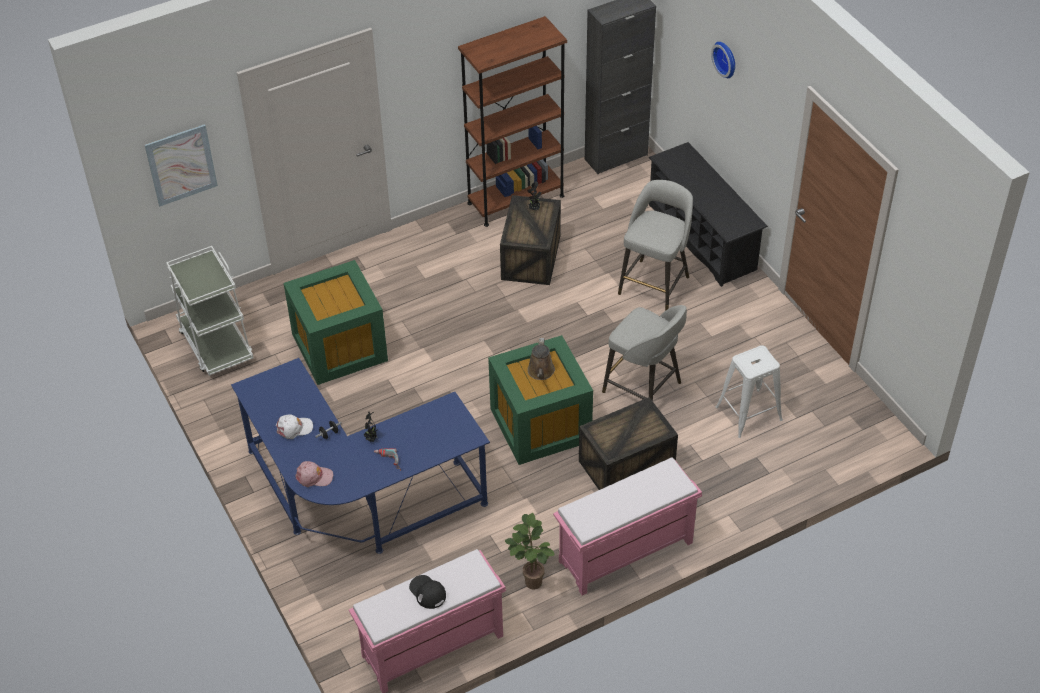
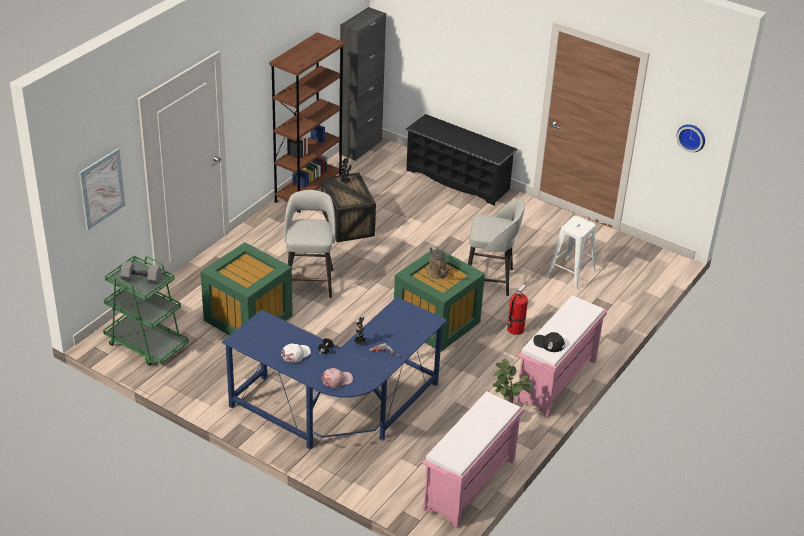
camera: 30 degrees left, 10 degrees down
(203, 277) = (142, 279): none -> grey dumbbell
(216, 344) = (146, 344): white cart -> green cart
(427, 592) = (474, 429): black cap -> black cap (548, 343)
(625, 466) = (515, 329): crate -> fire extinguisher
(655, 284) = (448, 216): grey stool -> grey stool (310, 281)
(726, 58) = (463, 31): wall clock -> wall clock (692, 137)

